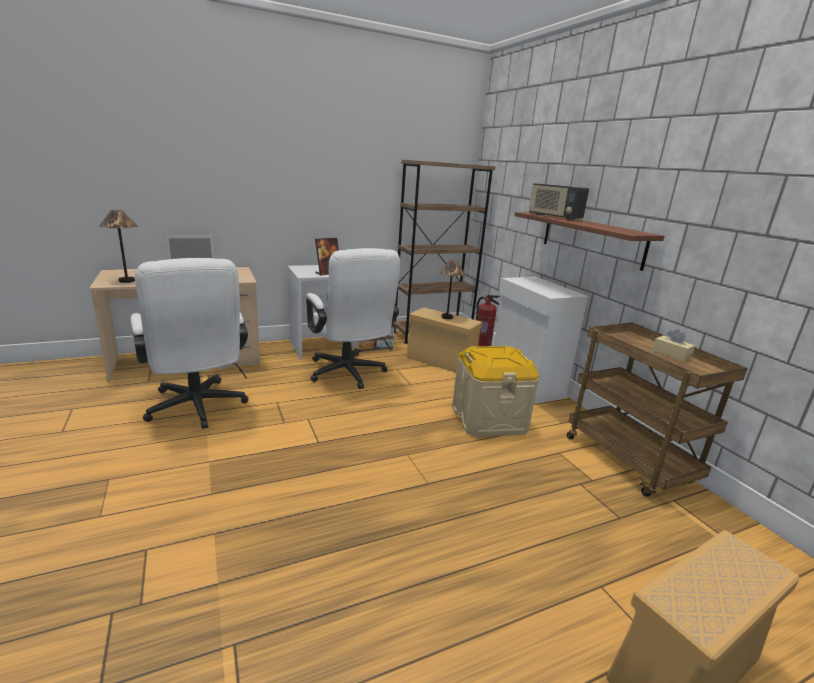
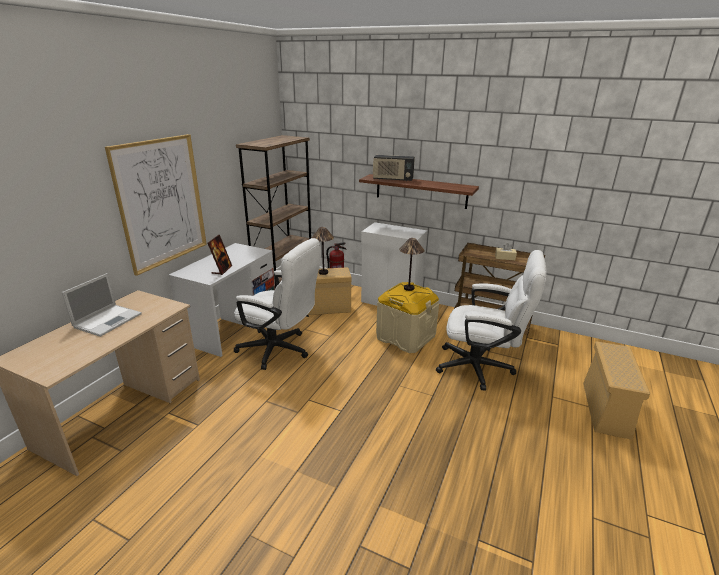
camera: 40 degrees left, 5 degrees up
(127, 281) = (65, 360): table lamp -> table lamp (409, 288)
(197, 409) = (215, 443): white office chair -> white office chair (482, 368)
(295, 194) = (161, 202): none -> picture

